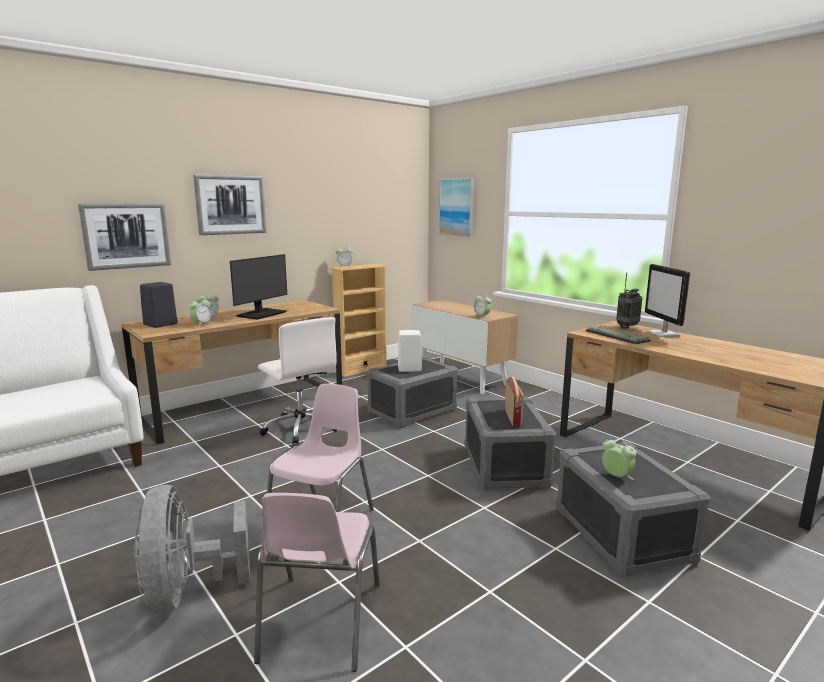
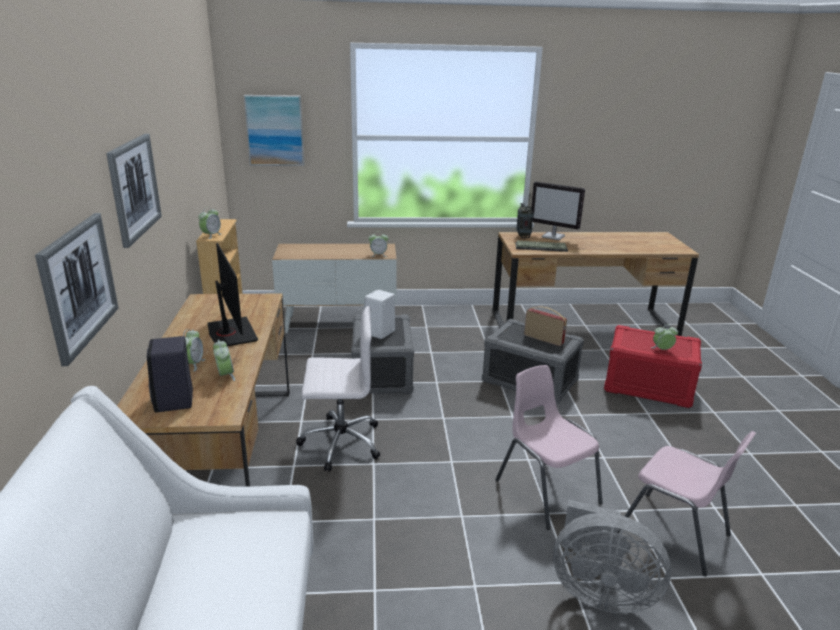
camera: 55 degrees left, 10 degrees up
(620, 534) = (647, 386): grey storage box -> red storage box

